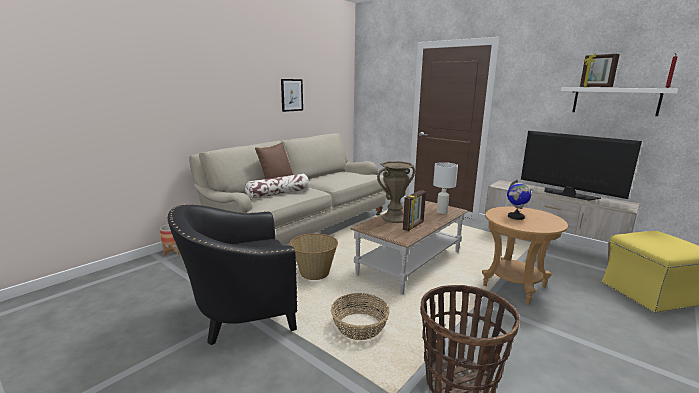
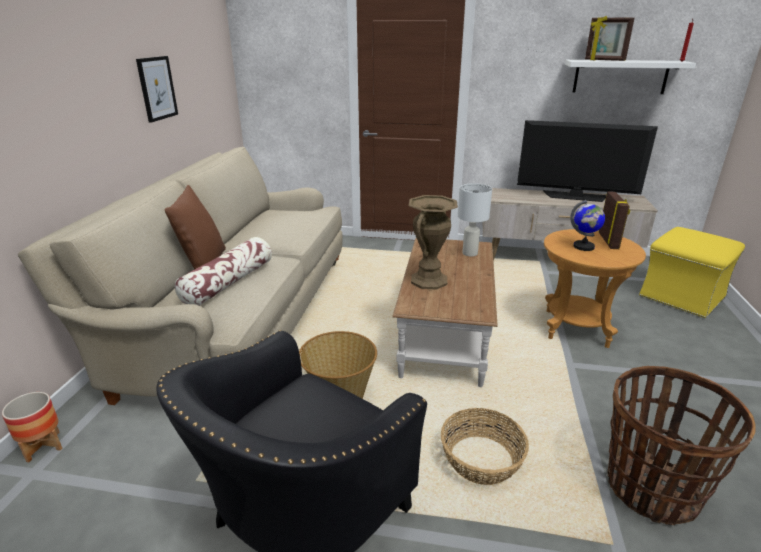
camera: 30 degrees left, 10 degrees up
(413, 226) = (467, 287): picture frame -> picture frame (609, 241)

